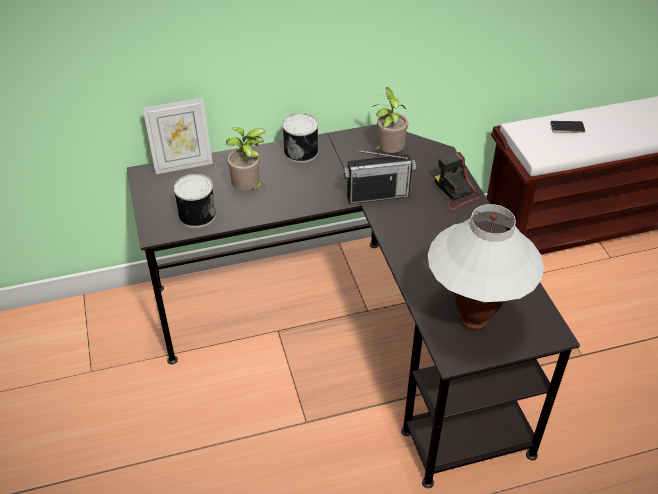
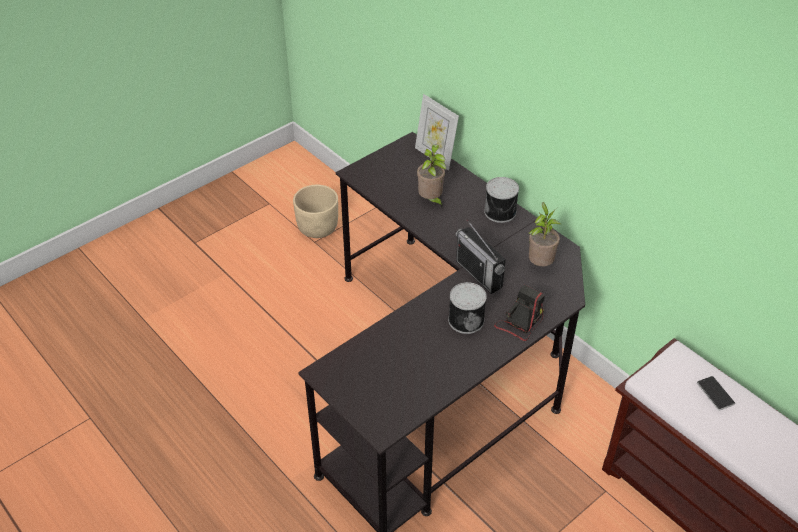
camera: 65 degrees right, 0 degrees up
(71, 360) = (318, 227): none -> beige planter
(196, 214) = (386, 184): can -> can (466, 319)
(474, 320) = (368, 375): white table lamp -> none

